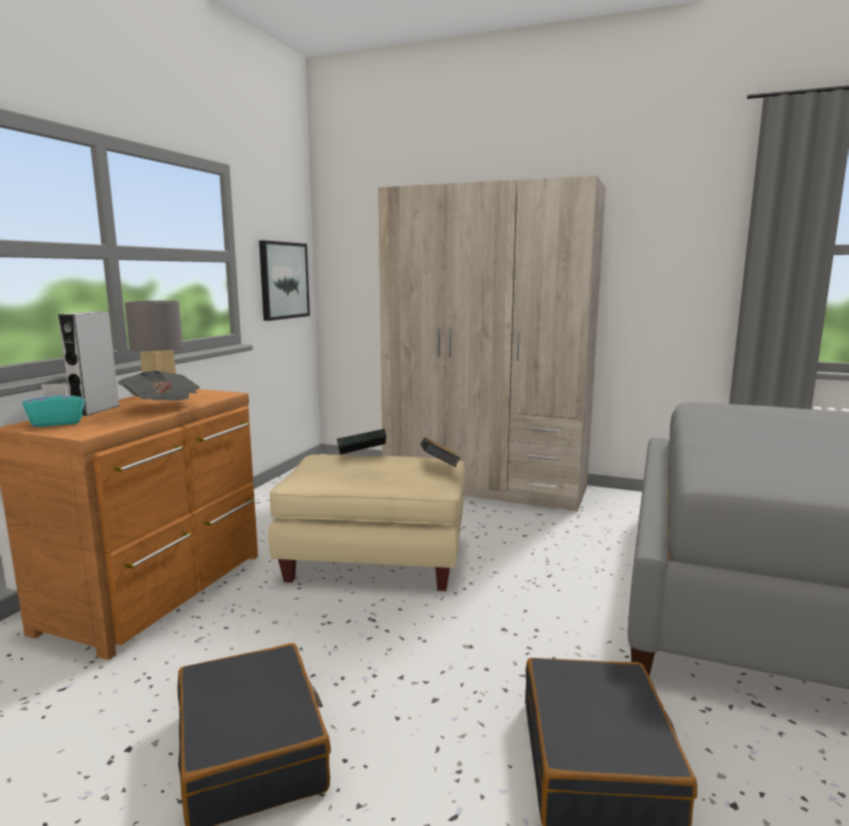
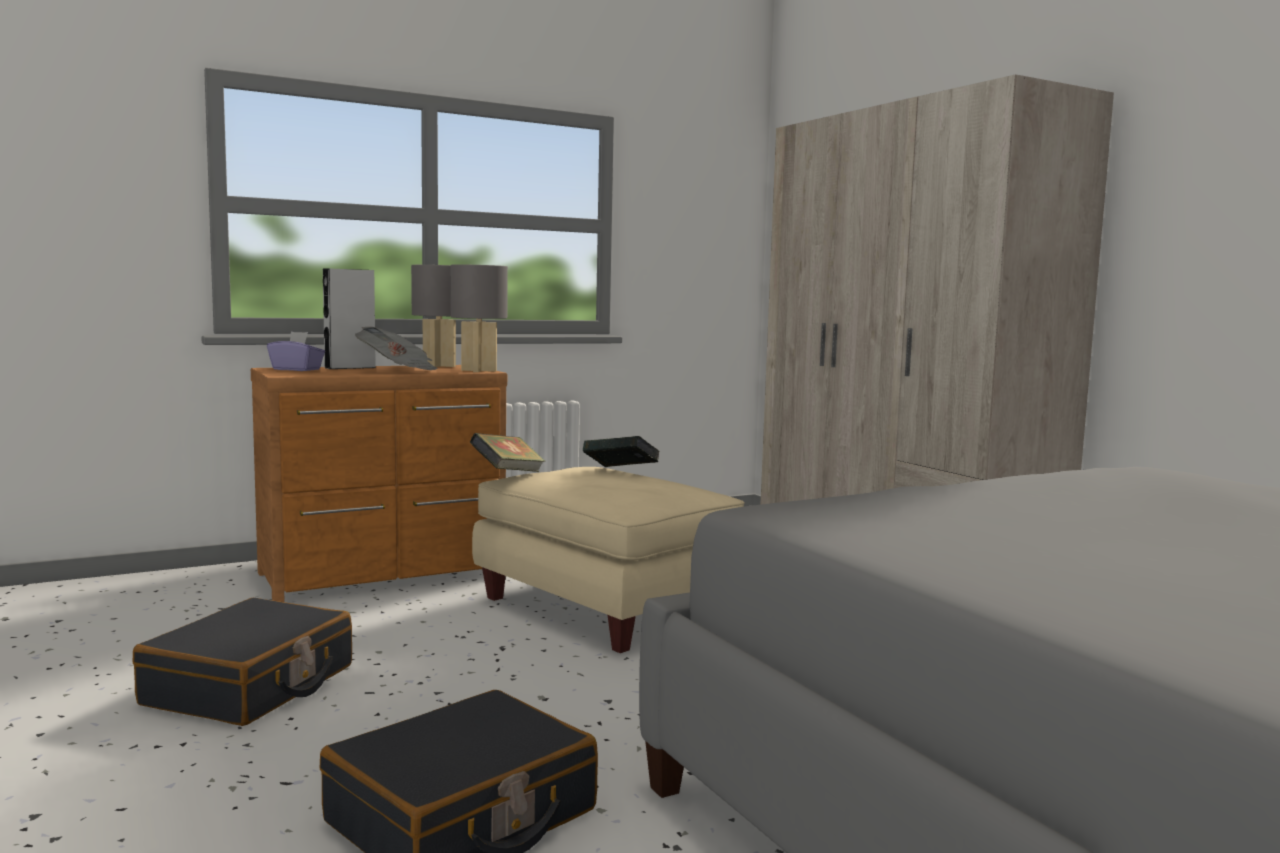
camera: 40 degrees right, 5 degrees down
(58, 423) = (297, 369): turquoise tissue box -> purple tissue box
(218, 394) = (478, 370): none -> grey table lamp
(283, 280) = (698, 261): picture -> none
(439, 468) = (674, 495): book -> book (508, 473)

